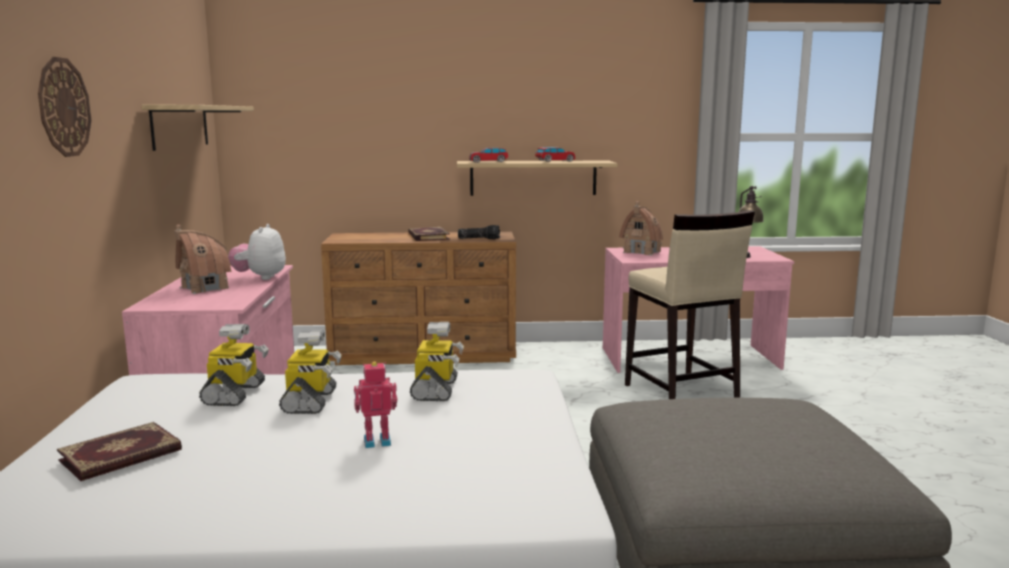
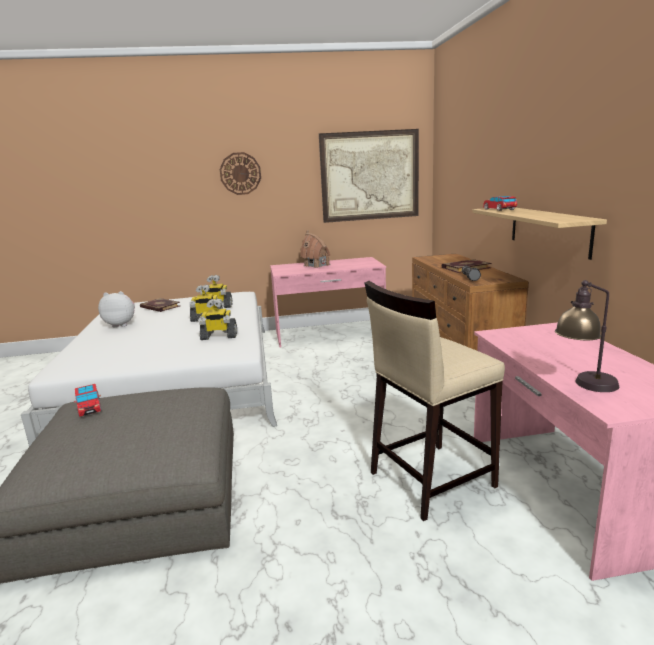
camera: 85 degrees right, 5 degrees up
(180, 126) = (370, 176): shelf -> picture
(260, 277) = (345, 267): plush toy -> plush toy (121, 324)
(377, 441) = (151, 334): toy robot -> none
(555, 161) = (545, 214): toy car -> toy car (89, 407)
(642, 252) = (552, 336): toy house -> none

